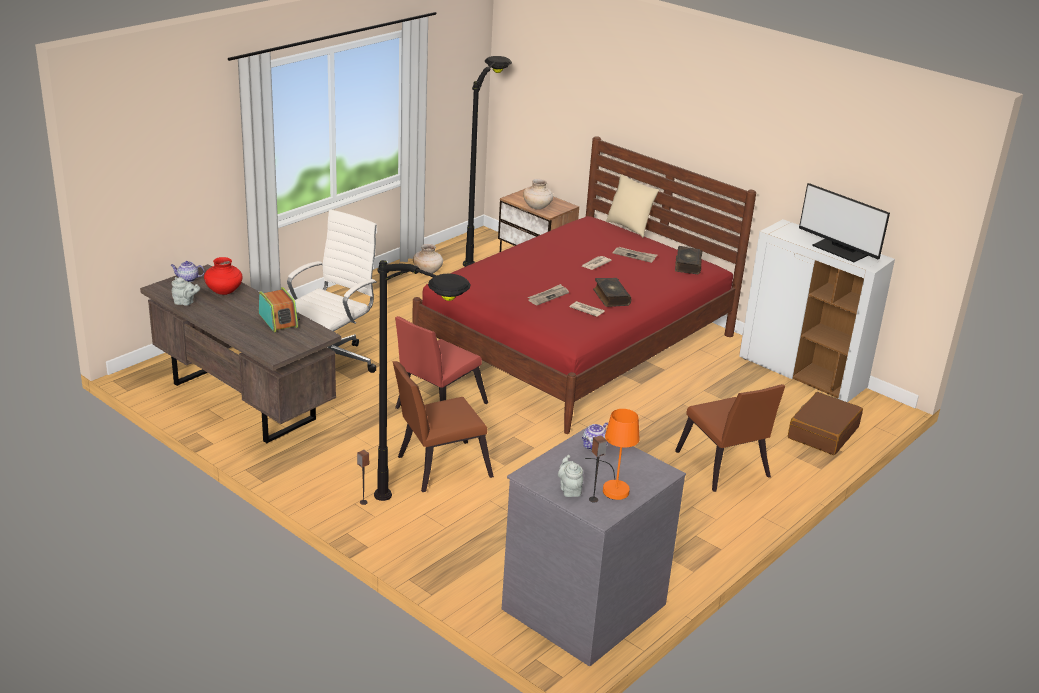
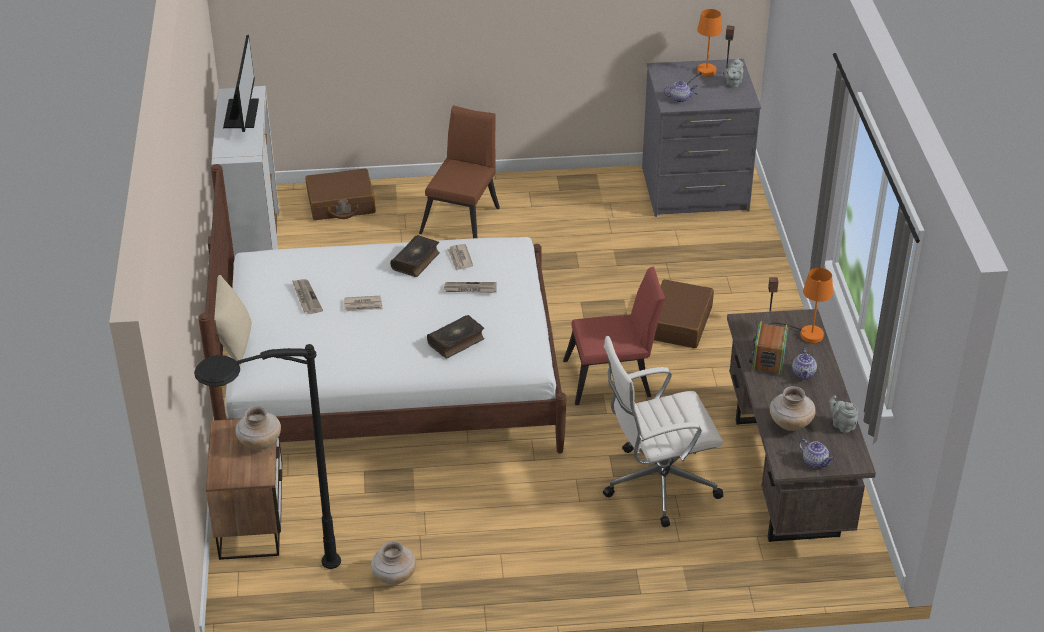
camera: 135 degrees left, 10 degrees up
(224, 291) = (790, 424): red vase -> beige vase
(242, 320) = (803, 373): none -> teapot
(266, 344) = (804, 334): none -> orange table lamp
(424, 519) = (735, 288): black floor lamp -> none
(438, 467) = (678, 323): brown chair -> brown suitcase
(576, 344) = (391, 381): red bed -> white bed
(687, 265) = (279, 264): book -> book (456, 342)

